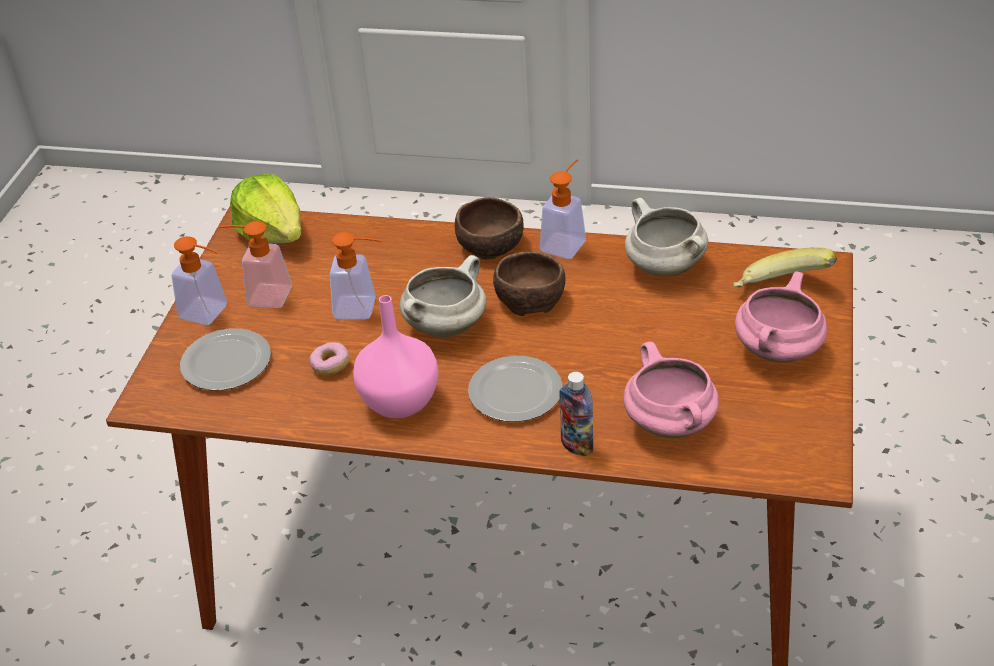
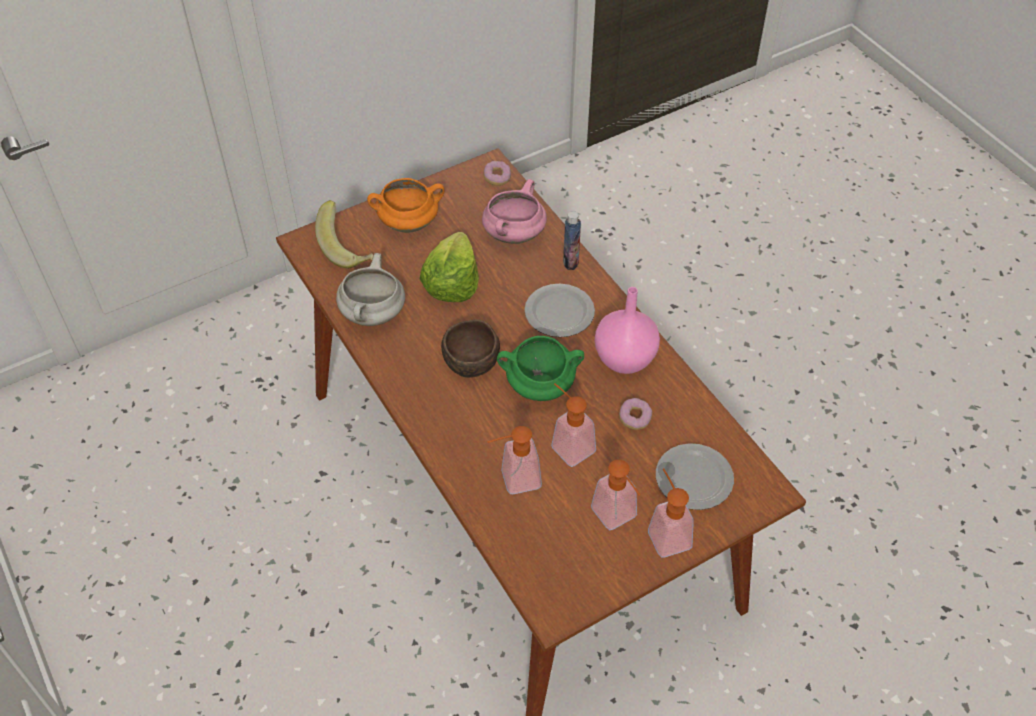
camera: 135 degrees left, 10 degrees up
(273, 232) = (548, 577): lettuce -> lettuce (451, 283)
(446, 326) = (539, 386): white cooking pot -> green cooking pot
(492, 245) = (433, 421): brown bowl -> none
(566, 242) = (391, 381): soap dispenser -> soap dispenser (513, 480)
(778, 352) = (409, 223): pink cooking pot -> orange cooking pot
(788, 465) = (497, 178): none -> donut

